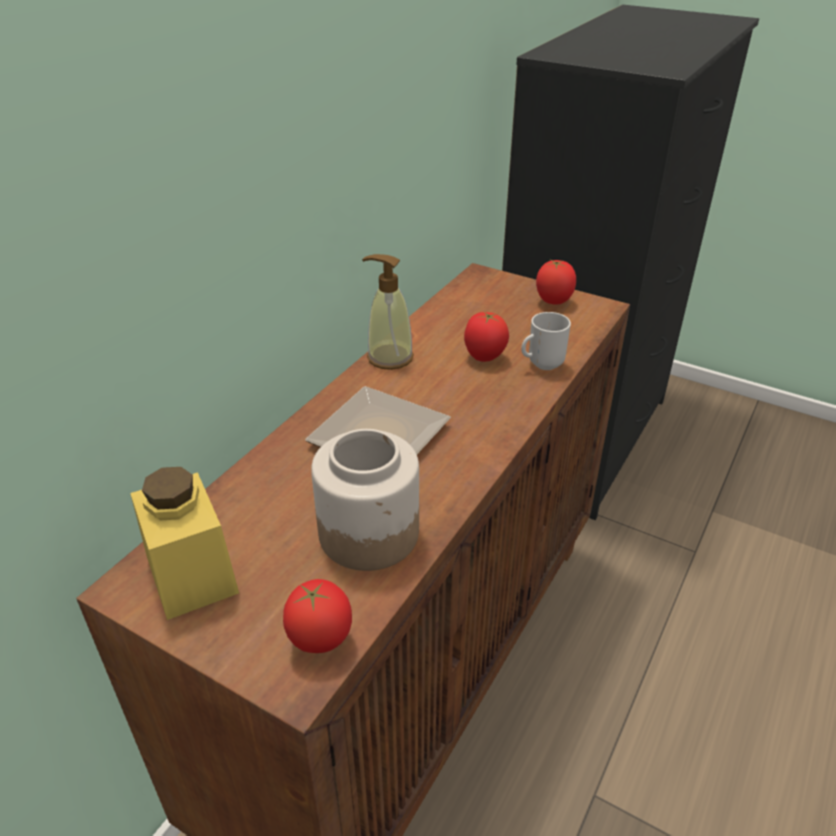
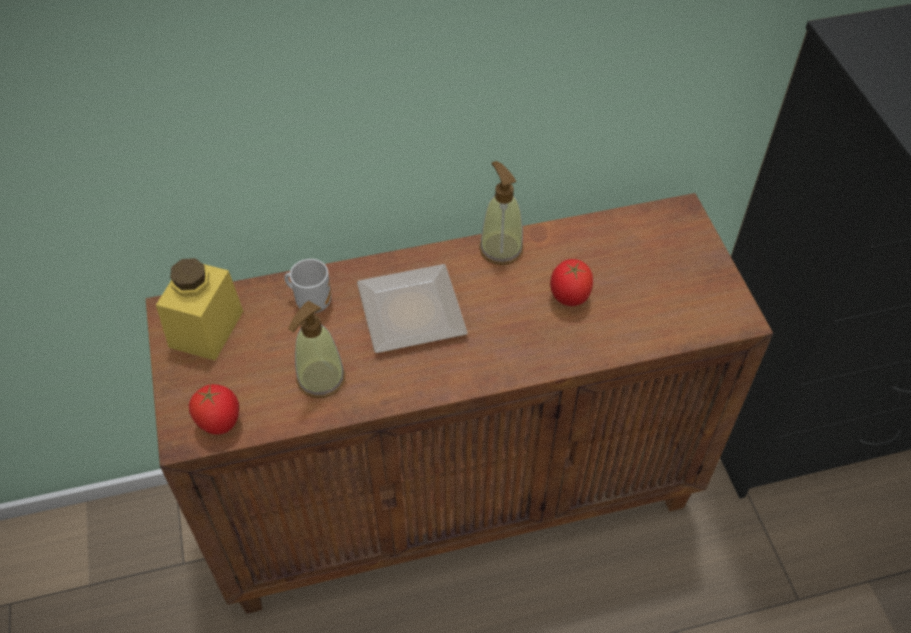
camera: 45 degrees right, 15 degrees up
(369, 532) = (320, 379): jar -> soap dispenser
(542, 364) = (604, 337): mug -> mug (312, 302)
(553, 302) = (704, 283): tomato -> none

